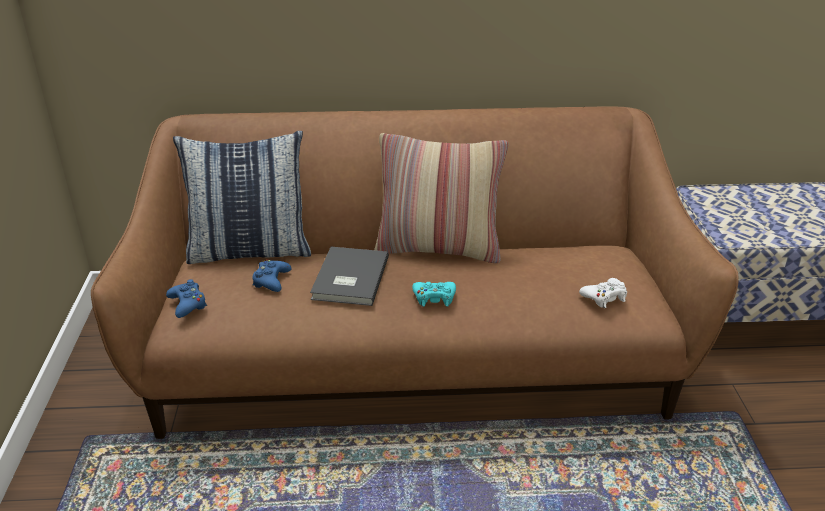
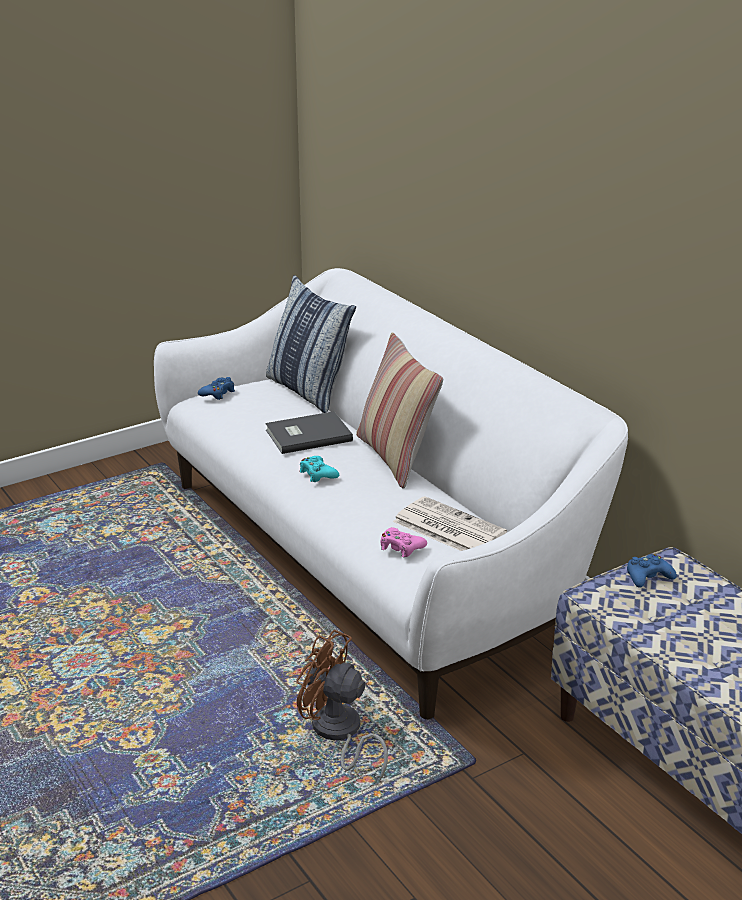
camera: 60 degrees right, 5 degrees down
(271, 280) = (274, 409): blue game controller -> blue game controller (648, 577)
(412, 358) = (370, 557): brown sofa -> white sofa
(586, 264) = (447, 527): none -> newspaper
(604, 297) = (401, 547): white game controller -> pink game controller
(668, 480) = (338, 734): none -> brown fan

